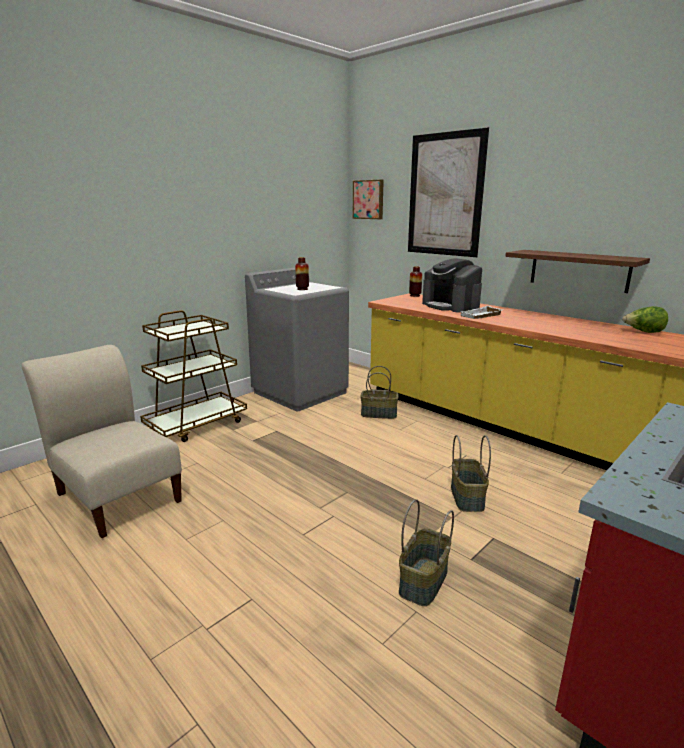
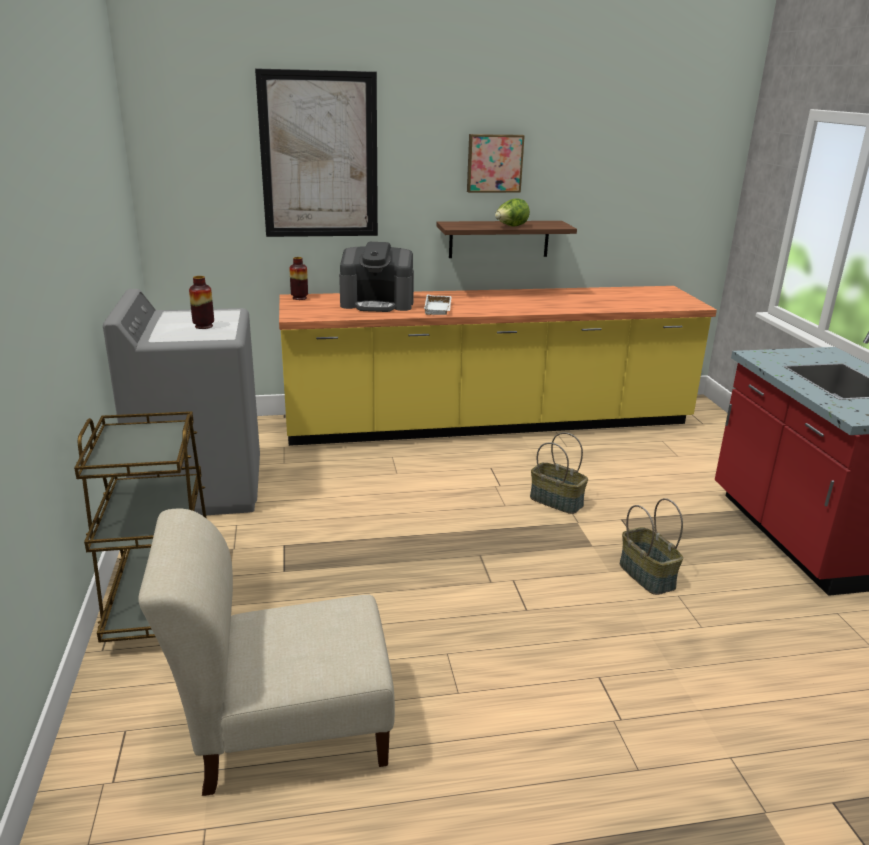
camera: 55 degrees left, 5 degrees up
(369, 199) = (176, 161): picture -> picture (494, 163)
(379, 414) = (345, 468): basket -> none
(643, 332) = (574, 292): lettuce -> lettuce (511, 226)

